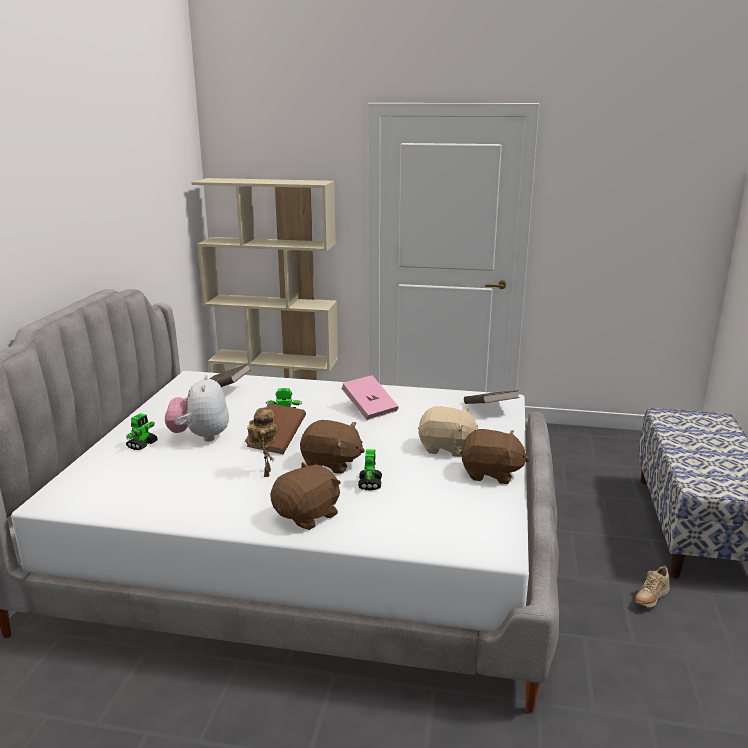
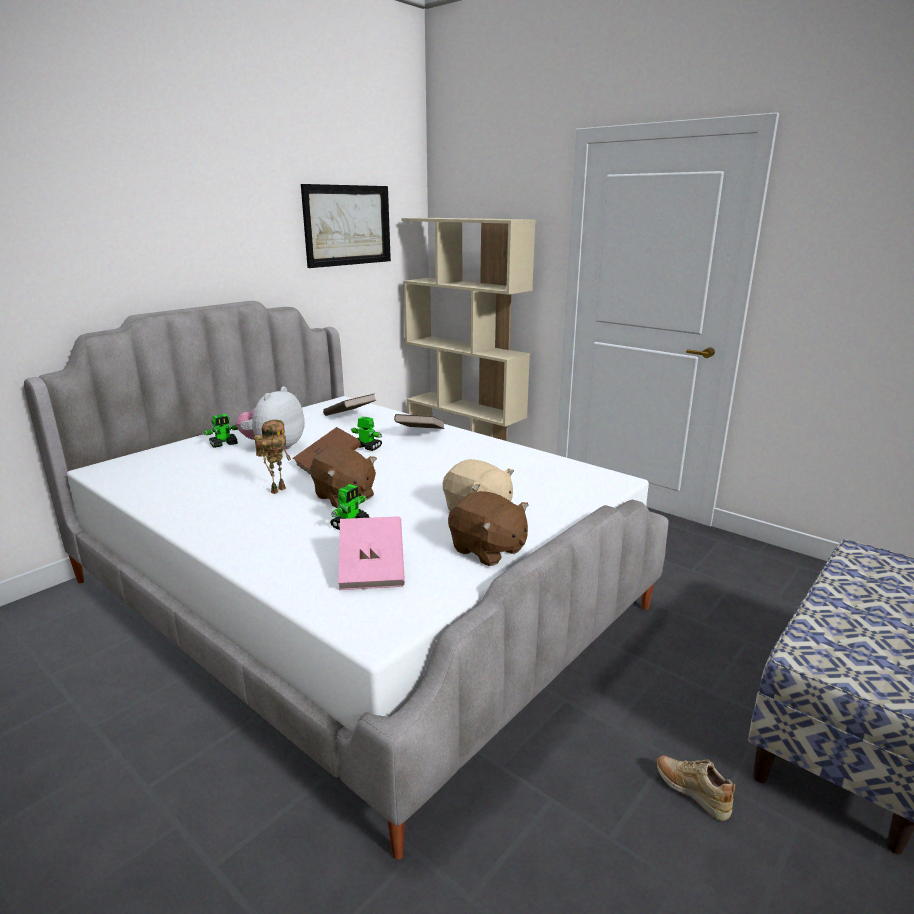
camera: 30 degrees right, 0 degrees up
(155, 196) = (347, 225): none -> picture
(308, 515) = (252, 536): brown plush toy -> none
(370, 409) = (454, 458): pink book -> pink book (372, 570)
(489, 409) = (583, 486): brown book -> brown book (420, 434)
(650, 599) = (692, 793): beige shoe -> beige shoe turned 60 degrees clockwise

